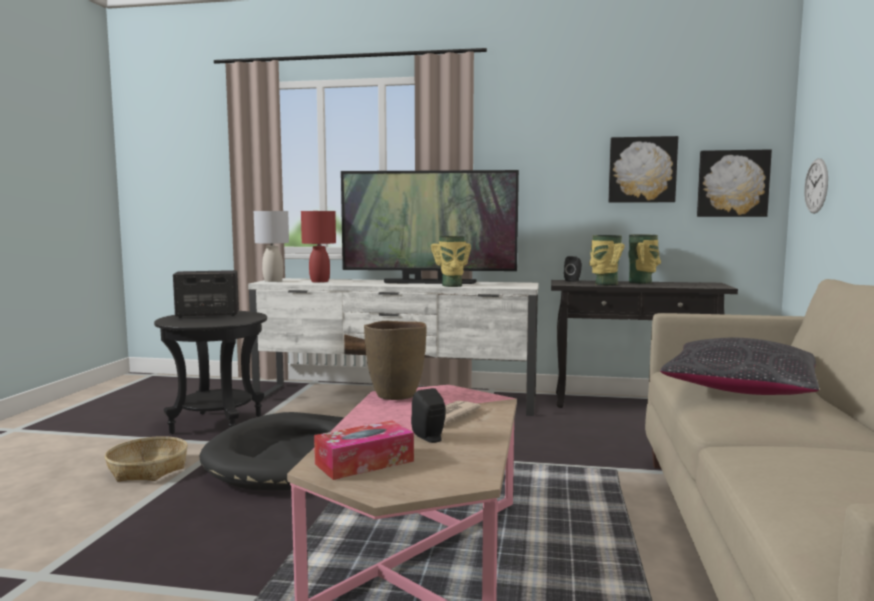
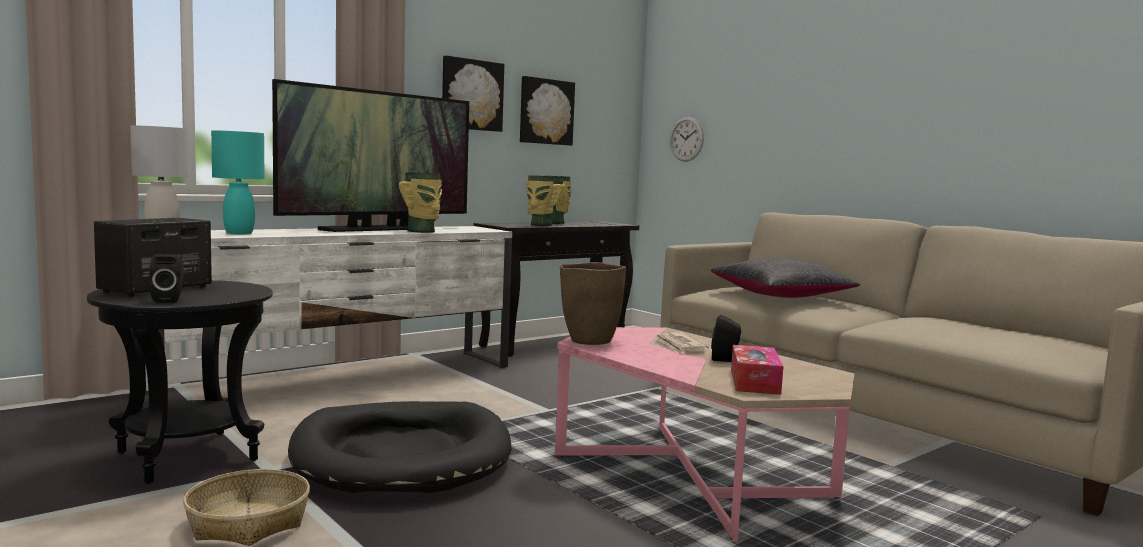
camera: 50 degrees left, 0 degrees up
(319, 281) = (239, 233): red table lamp -> turquoise table lamp
(573, 280) = (499, 223): black speaker -> black speaker (169, 300)
(732, 183) = (607, 131): picture -> picture (471, 95)

